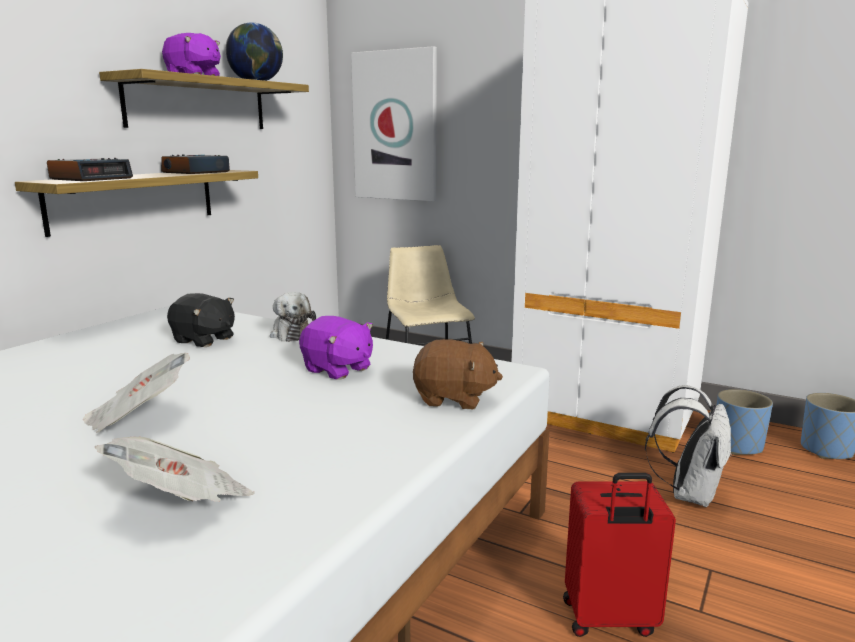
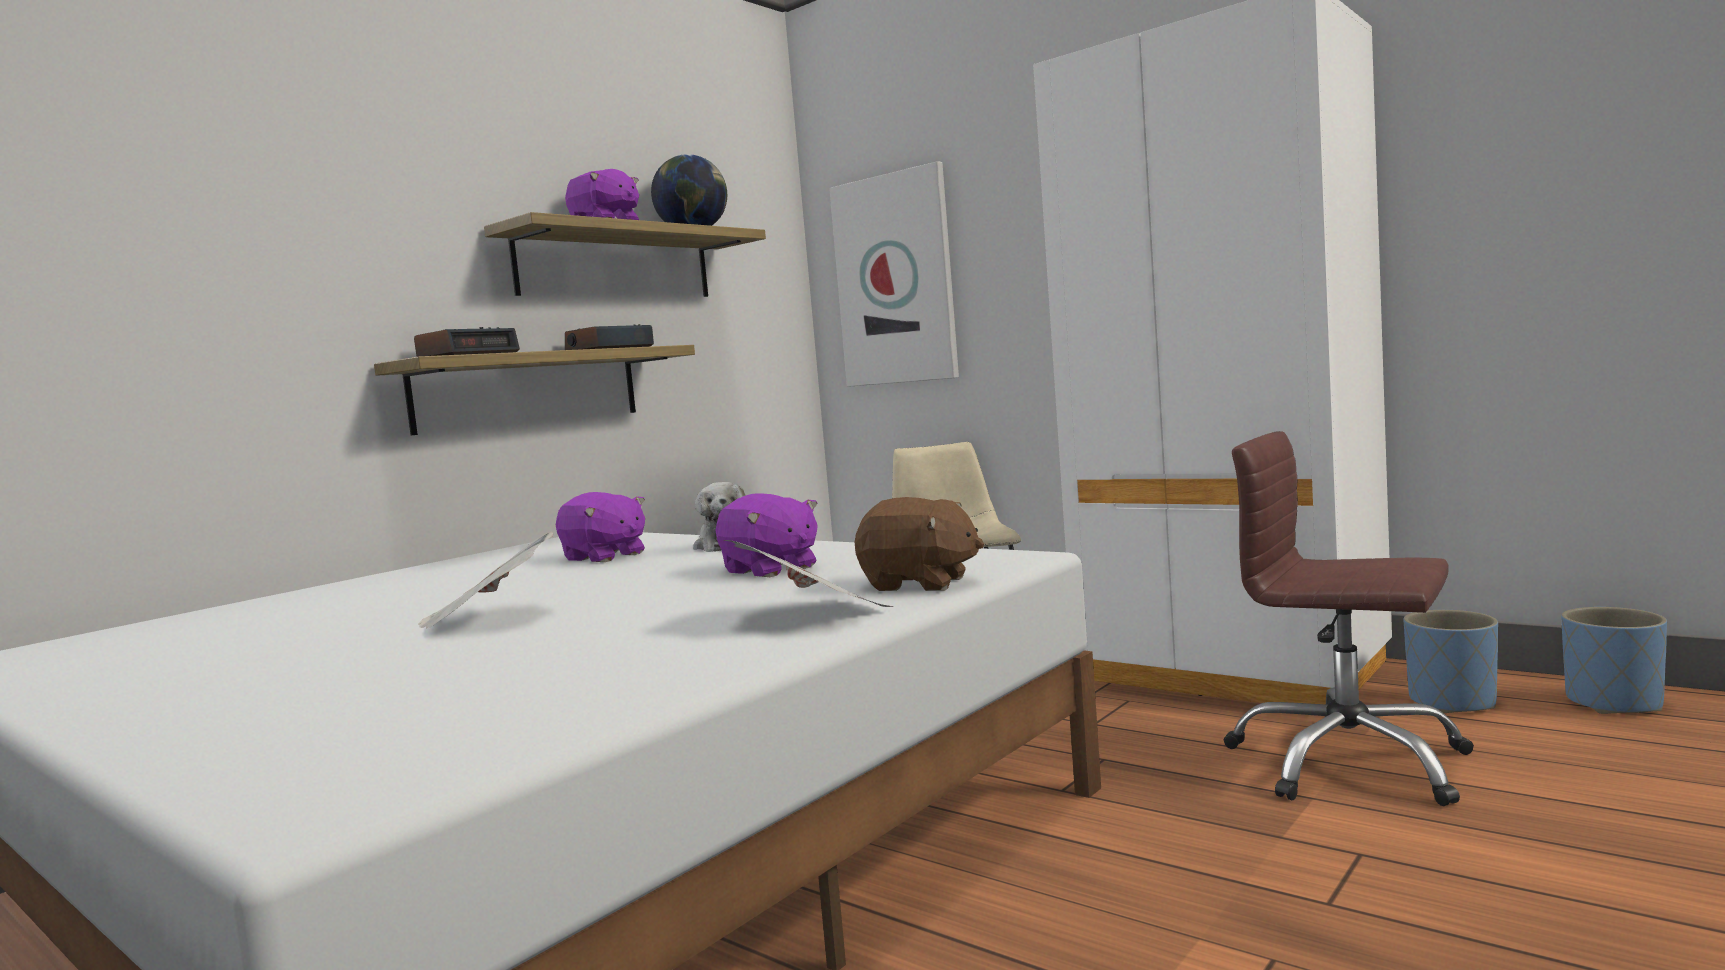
camera: 10 degrees right, 10 degrees down
(183, 502) = (508, 678): newspaper -> newspaper (813, 616)
(204, 340) = (604, 557): black plush toy -> purple plush toy
(609, 619) = (1171, 913): red suitcase -> none
(688, 493) = (1348, 763): white backpack -> brown office chair

